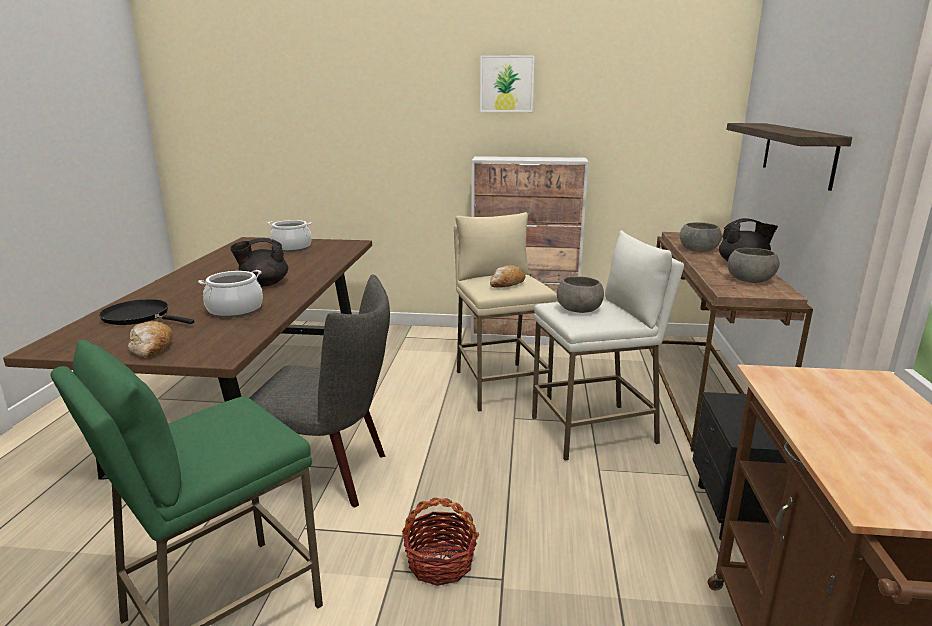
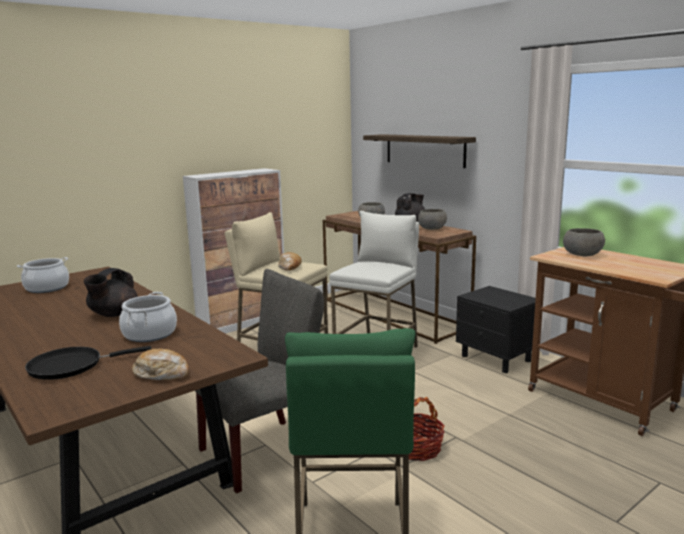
camera: 45 degrees left, 5 degrees down
(507, 84) = (200, 113): picture -> none
(579, 309) = (365, 268): grey bowl -> grey bowl (582, 254)

